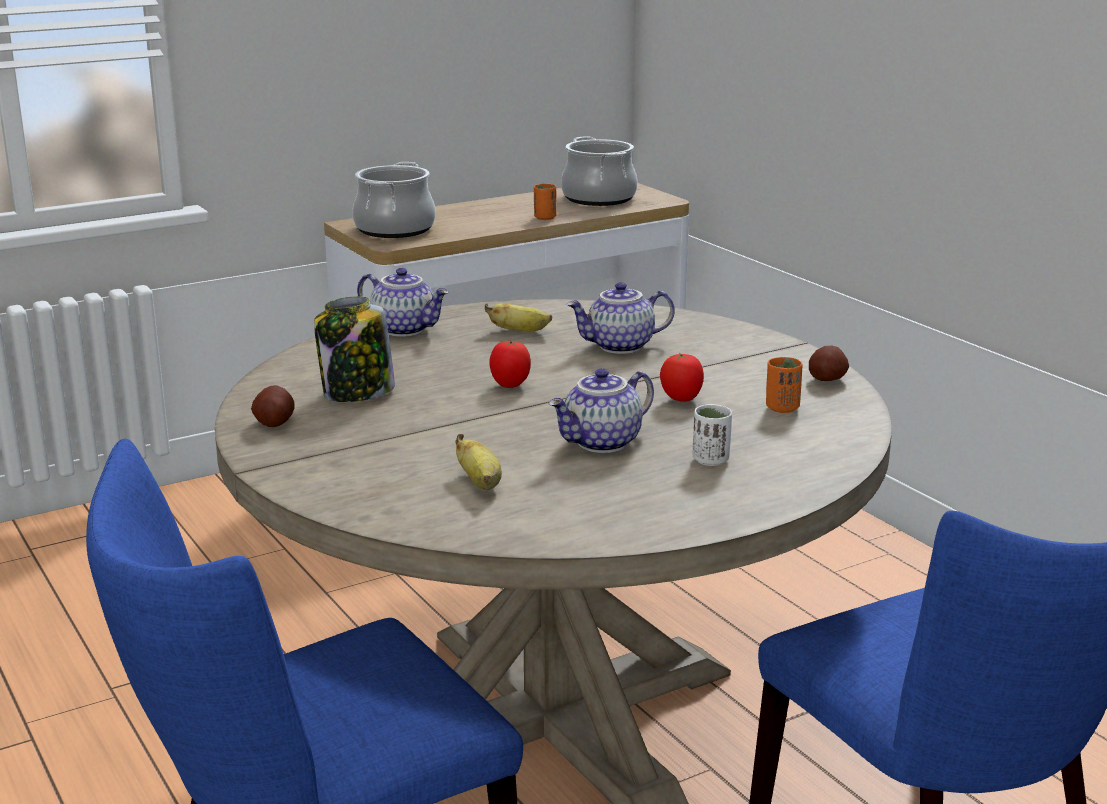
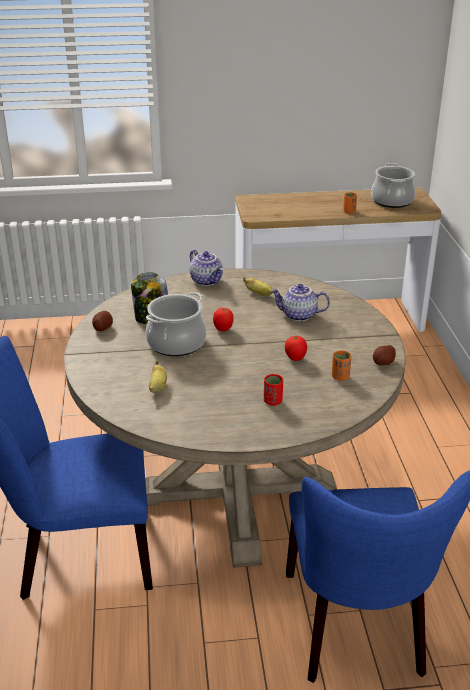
camera: 25 degrees right, 10 degrees up
(394, 229) = (265, 206): cooking pot -> cooking pot (176, 343)
(602, 443) = (232, 377): teapot -> none
(710, 460) = (273, 401): white cup -> red cup

